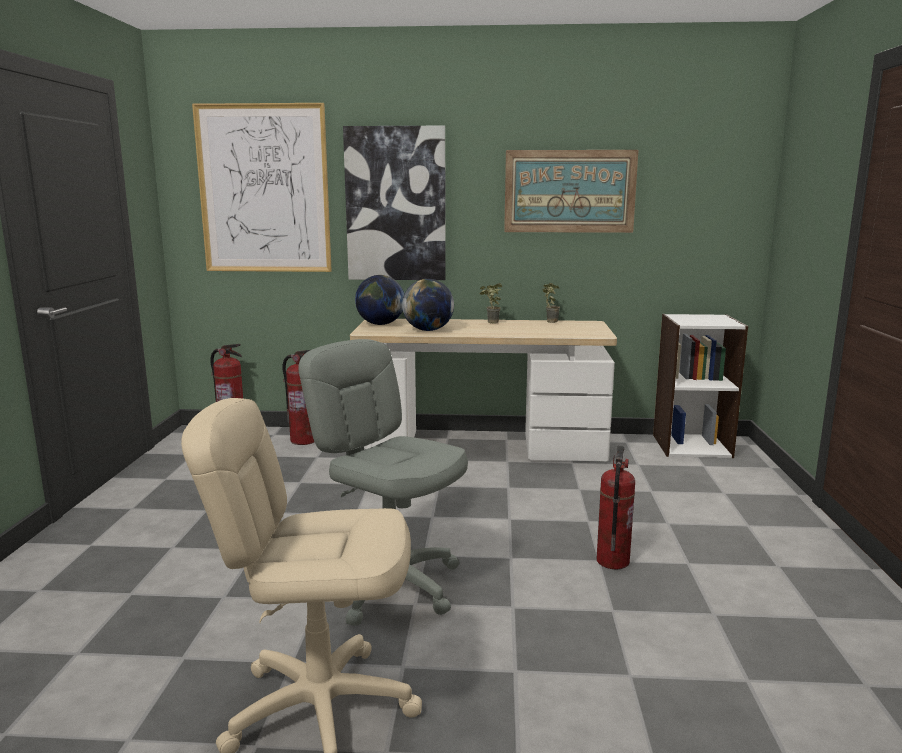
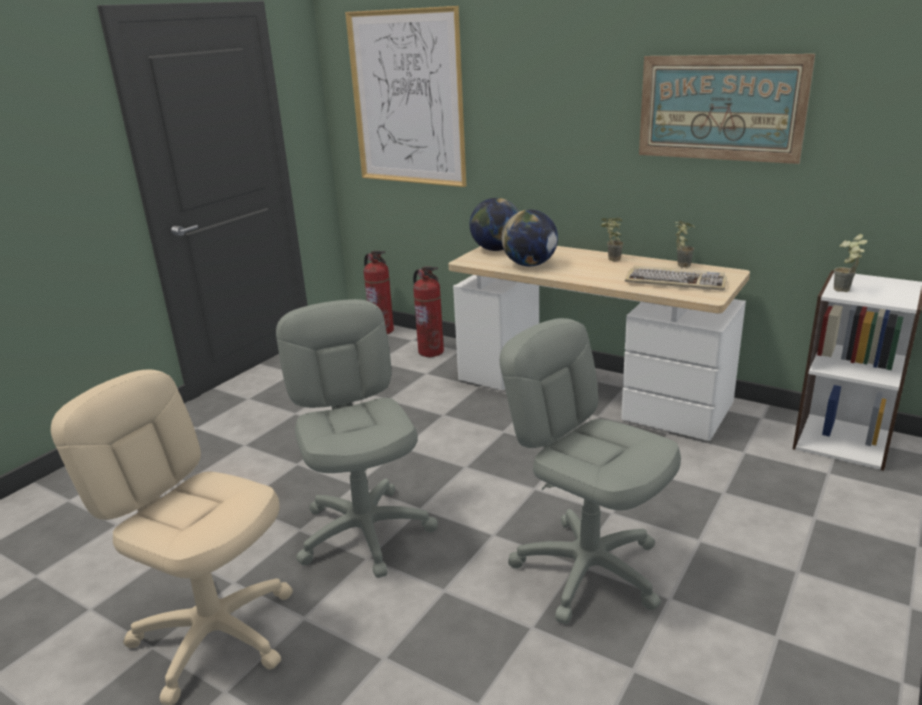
camera: 30 degrees right, 10 degrees up
(396, 204) = (526, 118): picture -> none
(563, 330) = (676, 282): none -> keyboard
(612, 561) = (588, 570): fire extinguisher -> grey office chair
(690, 322) = (845, 291): none -> potted plant

